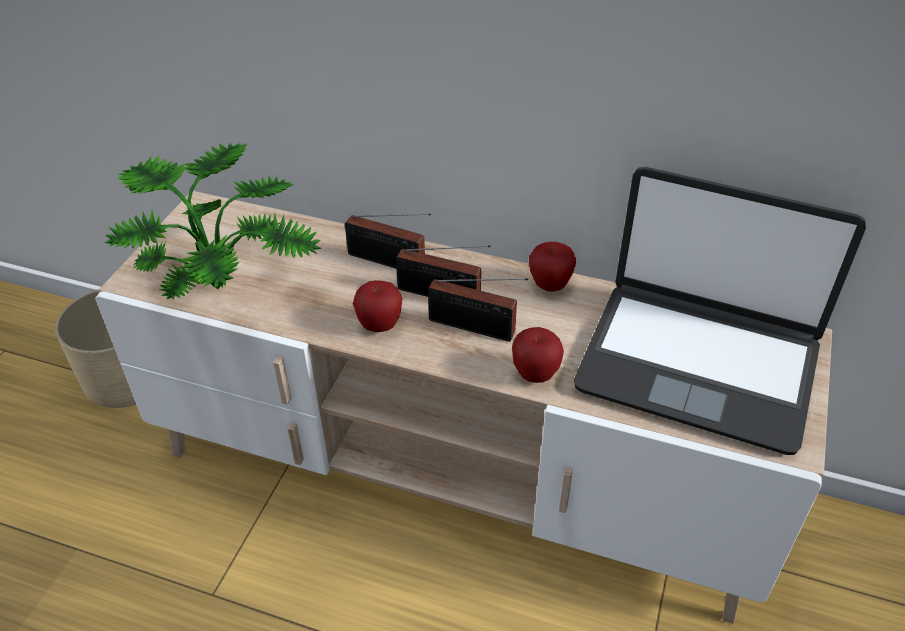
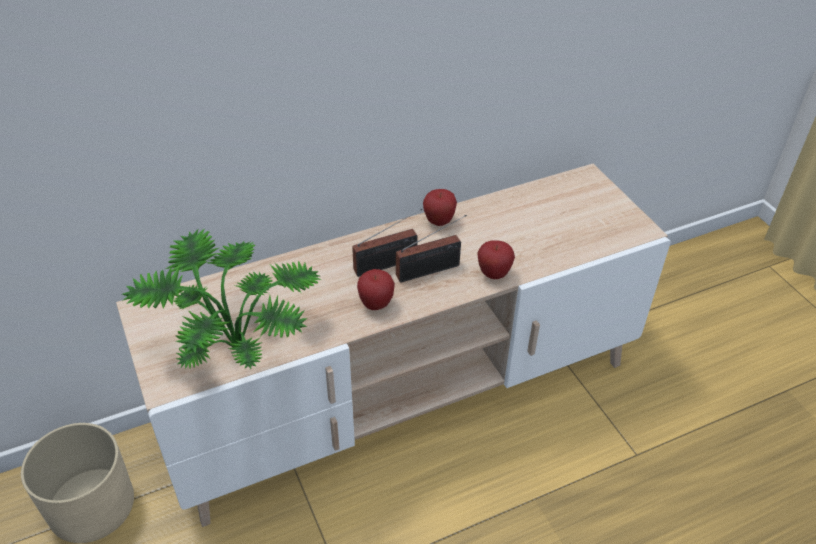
camera: 45 degrees left, 0 degrees up
(390, 263) = (330, 264): radio -> none
(698, 364) = (560, 217): laptop -> none

